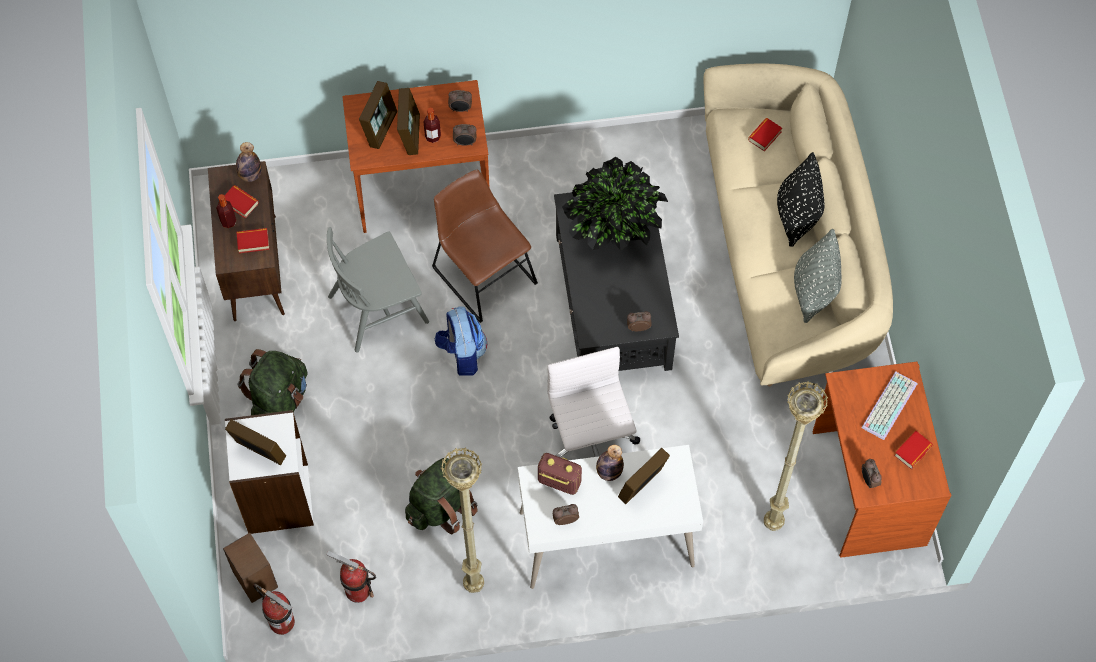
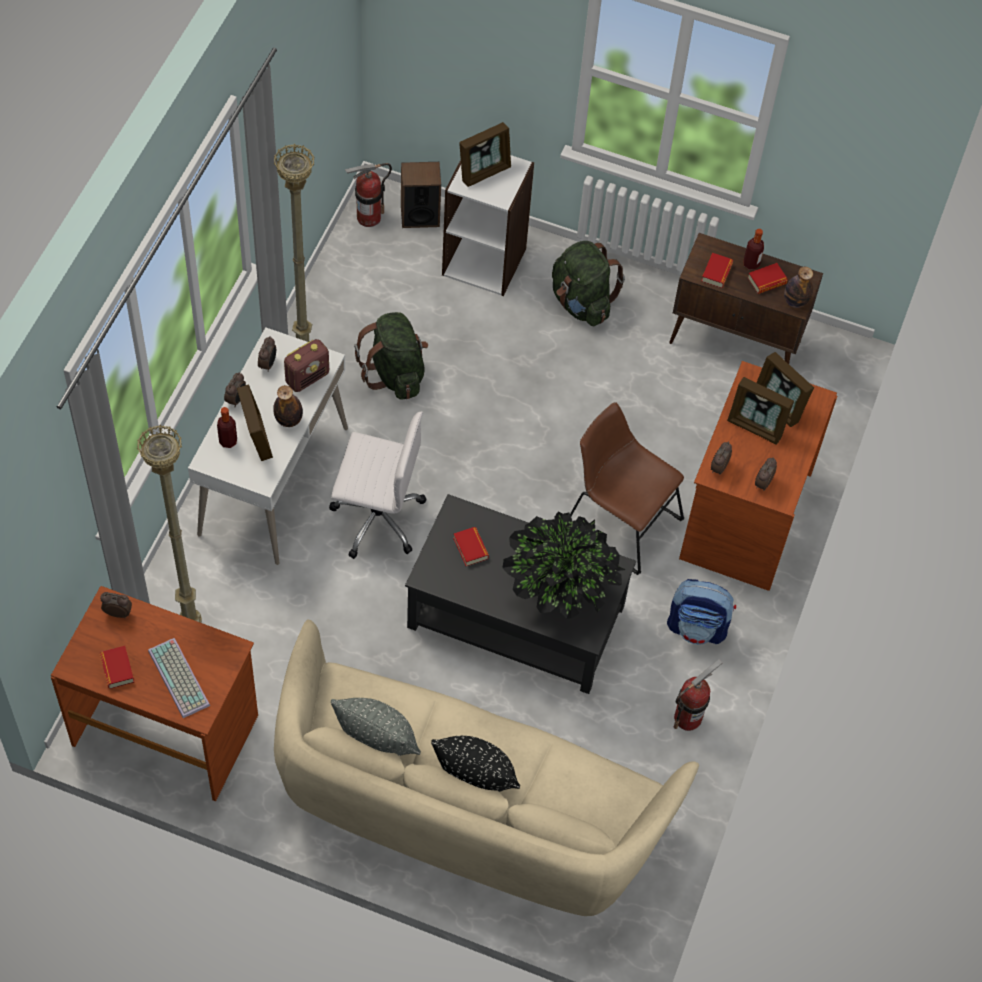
camera: 115 degrees right, 5 degrees down
(357, 590) = (359, 279): fire extinguisher -> fire extinguisher (688, 718)
(378, 308) = (631, 418): grey chair -> none
(432, 136) = (742, 444): bottle -> bottle (228, 441)
(462, 353) = (539, 461): backpack -> backpack (697, 627)
(482, 272) = (619, 520): brown chair -> brown chair turned 135 degrees counterclockwise
(638, 327) = (437, 554): alarm clock -> alarm clock (236, 399)
(764, 136) = (593, 805): book -> book (470, 548)

